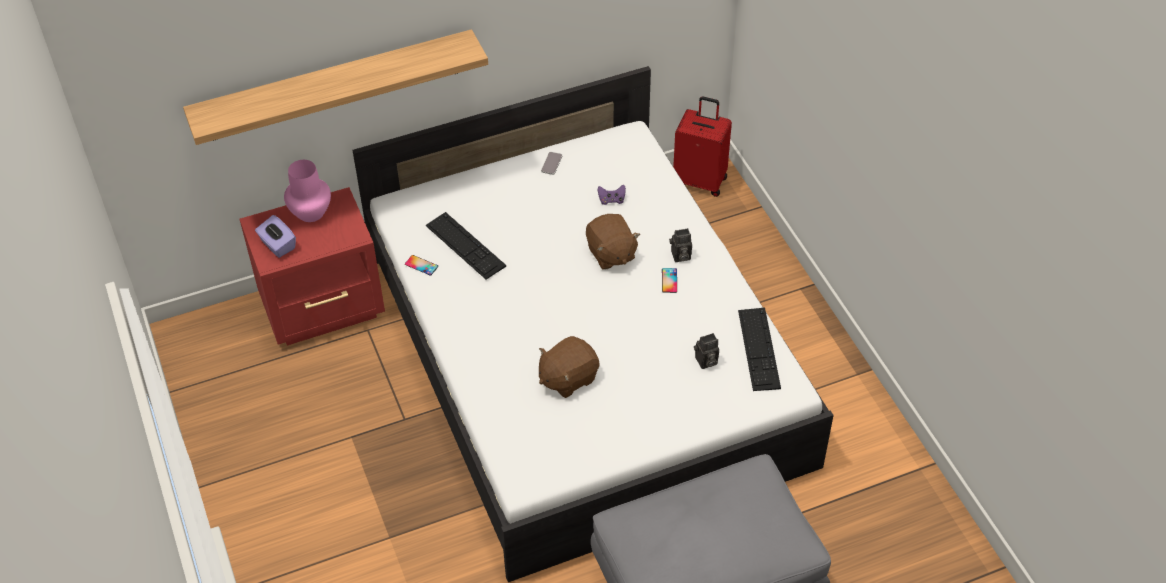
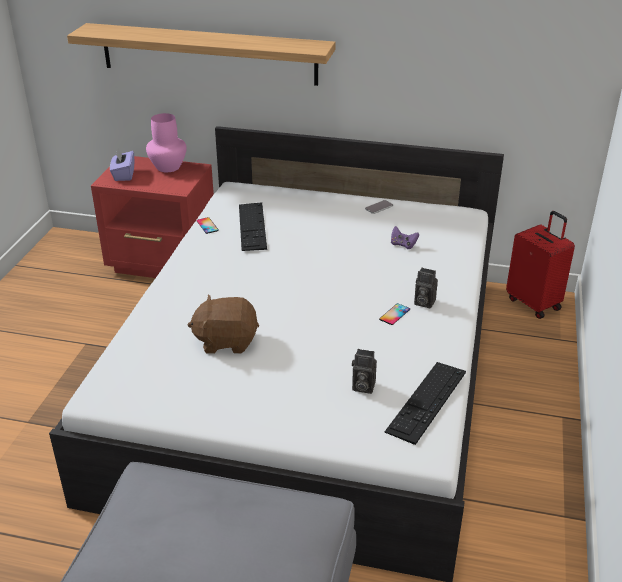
camera: 35 degrees right, 15 degrees down
(611, 254) = (363, 276): brown plush toy -> none

